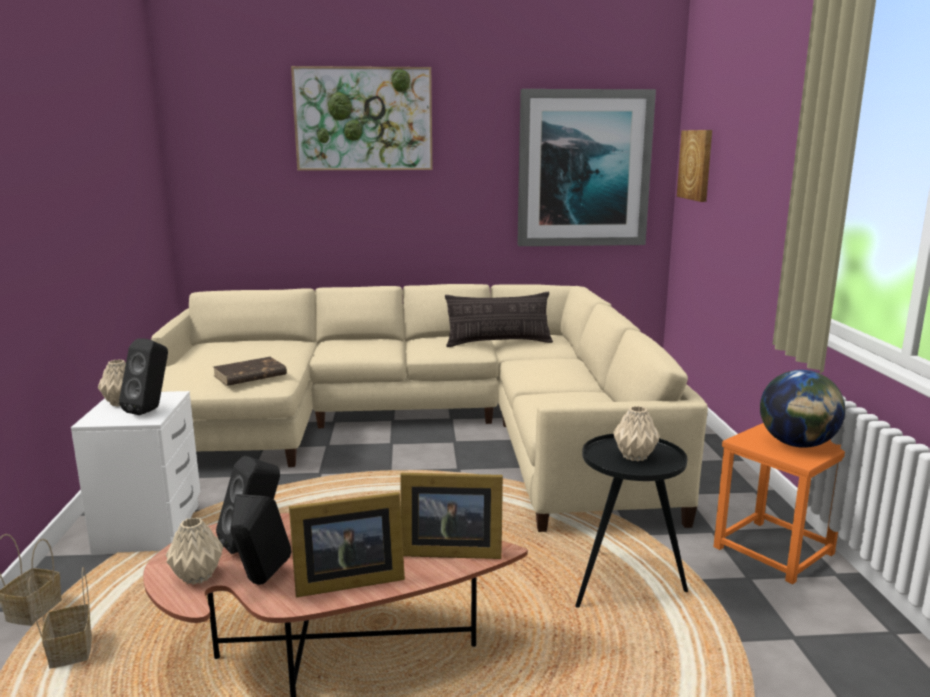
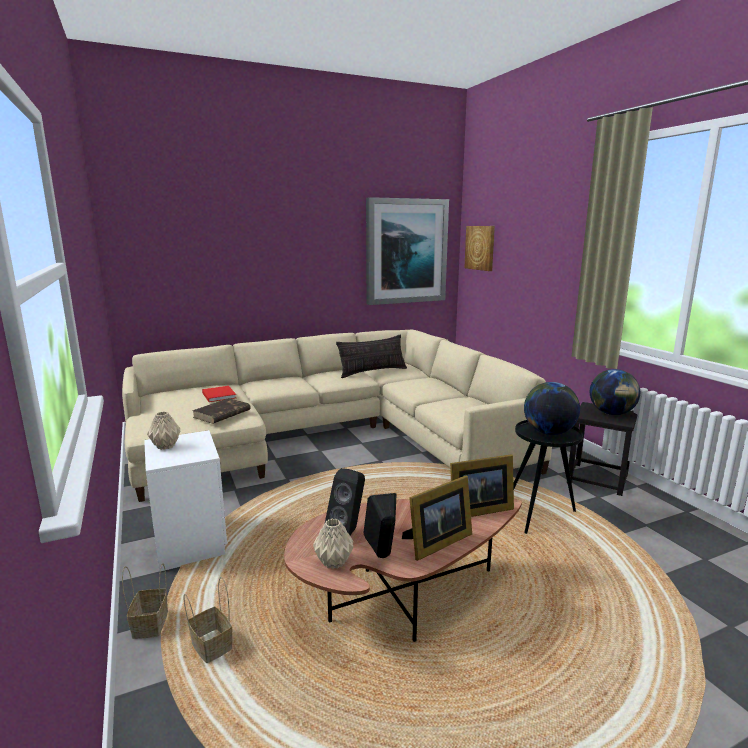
camera: 20 degrees left, 0 degrees up
(151, 410) = (197, 448): black speaker -> none
(270, 352) = (218, 395): none -> red book
(363, 119) = (259, 217): picture -> none
(635, 456) = (548, 432): beige vase -> globe
(772, 550) = (597, 479): orange stool -> black stool

